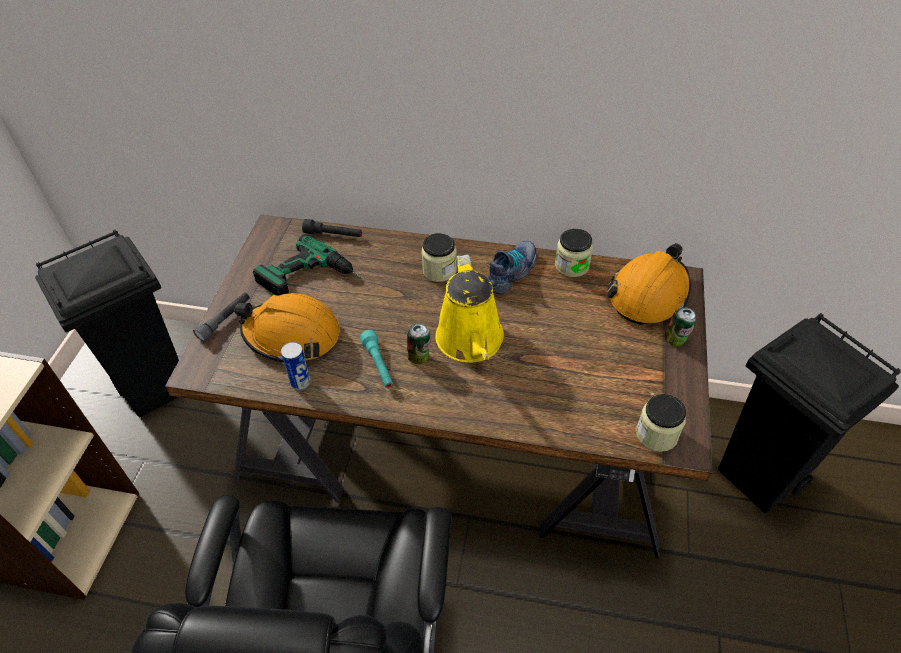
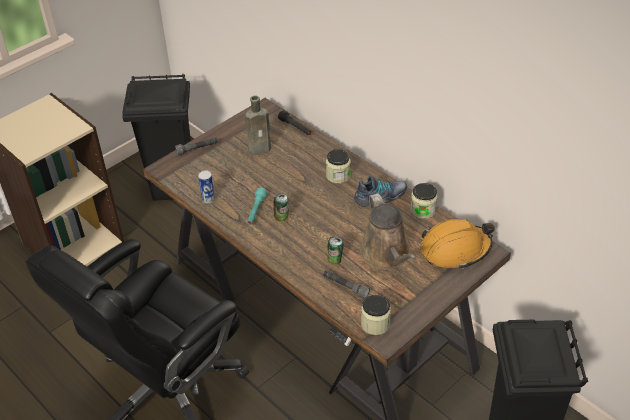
camera: 35 degrees right, 5 degrees down
(292, 335) = (224, 173): orange hard hat -> none
(313, 280) = (261, 149): power drill -> brown bottle
(471, 342) = (317, 223): yellow watering can -> none
(579, 406) = (345, 287): none -> grey flashlight
(586, 340) = (386, 255): none -> brown watering can
(676, 340) = (444, 283): can -> can (335, 260)

